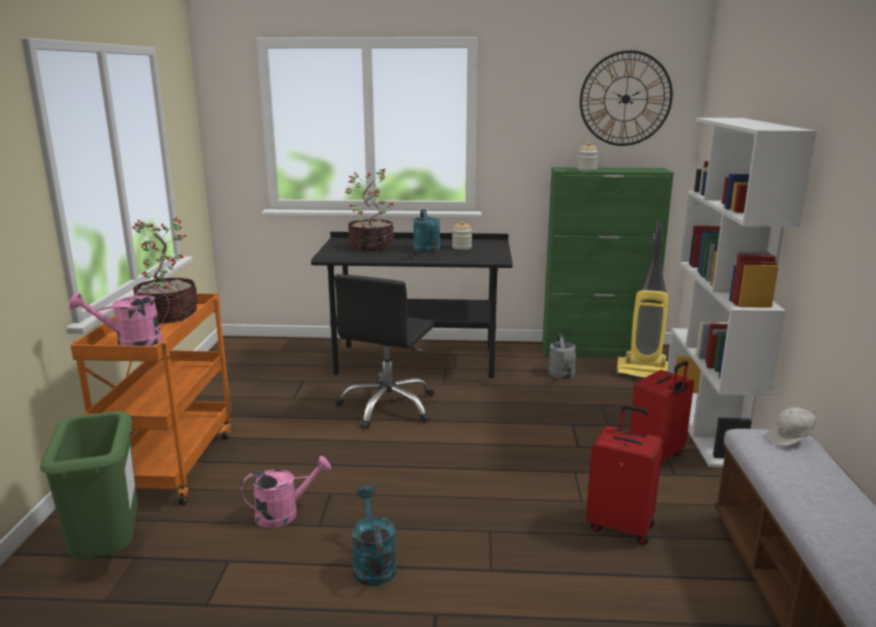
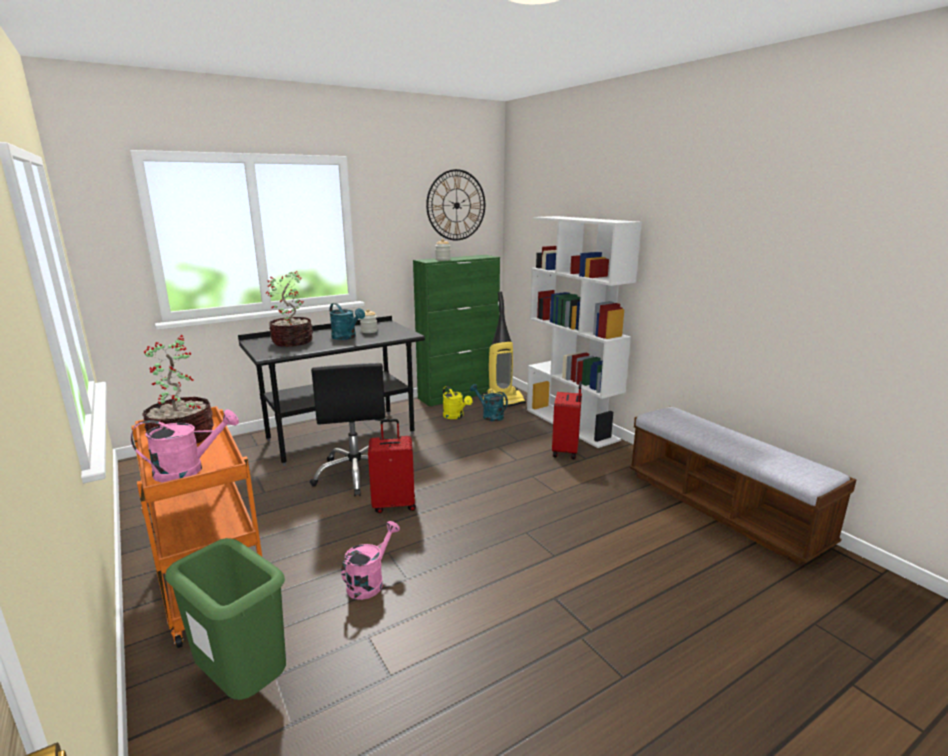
camera: 35 degrees left, 0 degrees up
(130, 342) = (188, 470): pink watering can -> pink watering can turned 150 degrees counterclockwise
(372, 563) = (478, 586): turquoise watering can -> turquoise watering can (489, 416)
(562, 375) = (455, 416): grey watering can -> yellow watering can
(621, 526) = (592, 498): red suitcase -> red suitcase (394, 504)
(791, 439) = (673, 412): white cap -> none

